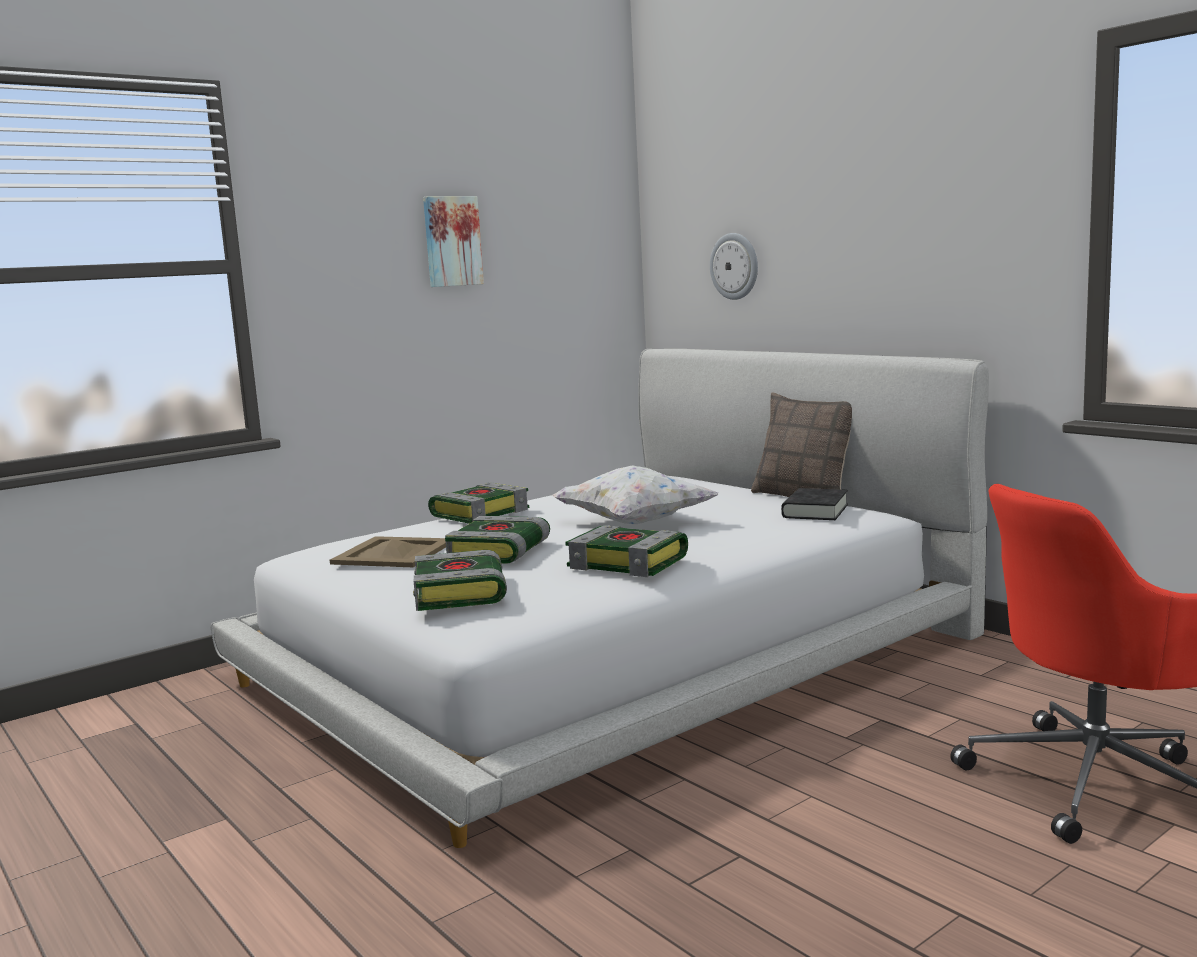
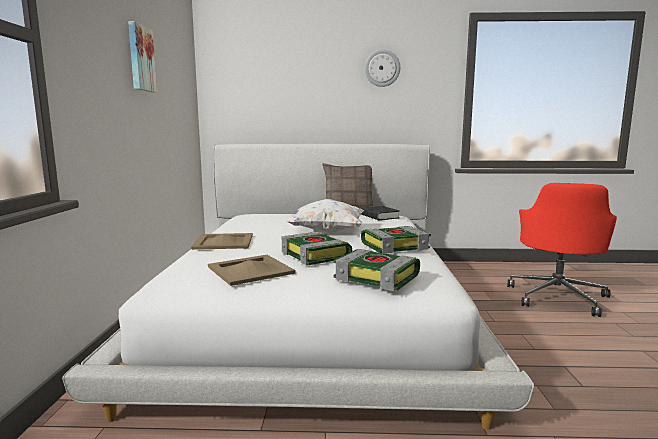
camera: 50 degrees left, 0 degrees up
(480, 513) = (223, 242): book -> beige tray
(735, 266) = (272, 100): wall clock -> wall clock (382, 68)

